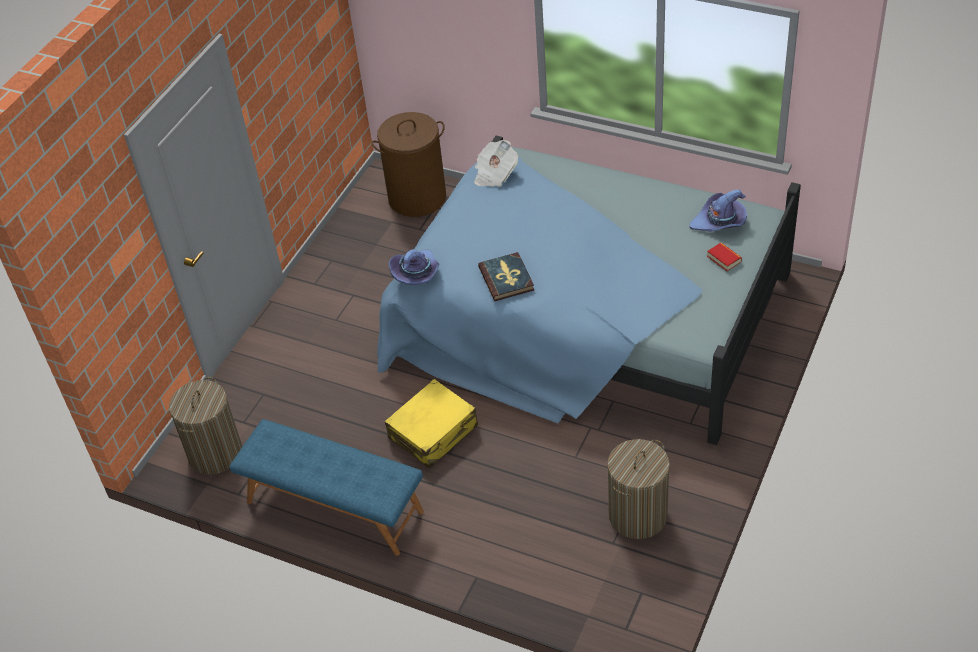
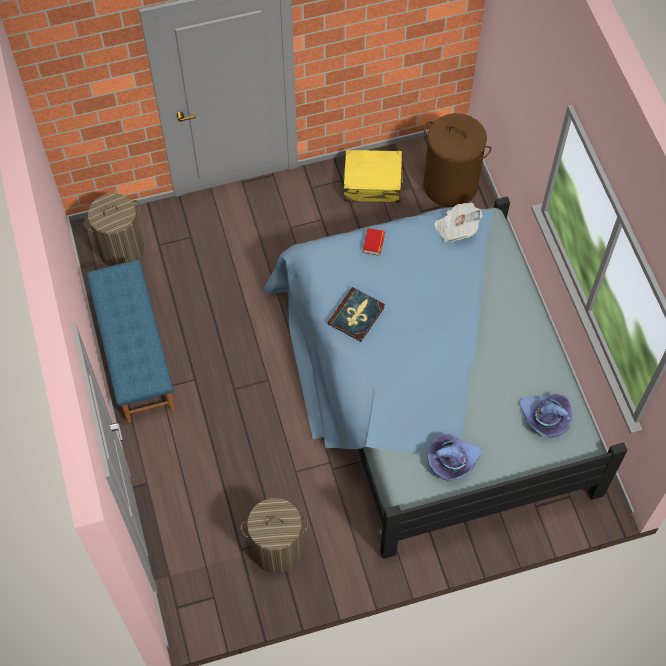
camera: 45 degrees right, 15 degrees up
(416, 273) = (313, 254): purple hat -> purple hat (452, 460)
(433, 432) = (243, 365): yellow suitcase -> yellow suitcase (373, 183)
(724, 259) = (506, 448): book -> book (373, 243)

